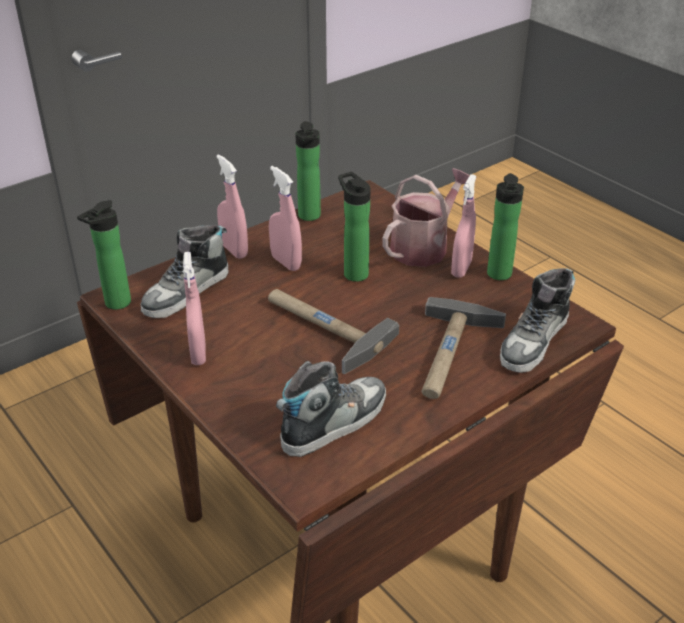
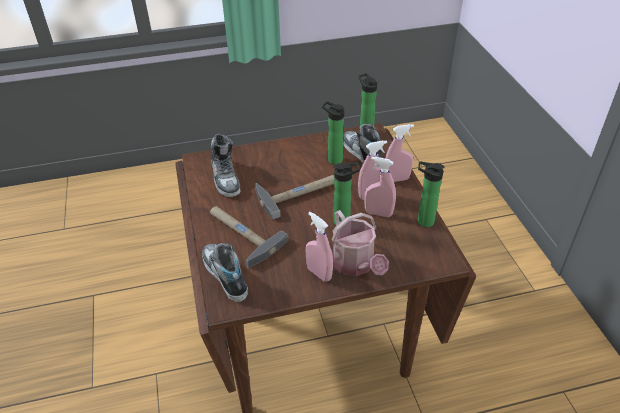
camera: 115 degrees right, 5 degrees up
(198, 353) = (306, 149): pink spray bottle -> pink spray bottle (378, 213)
(499, 276) = (299, 290): bottle -> bottle (333, 159)

